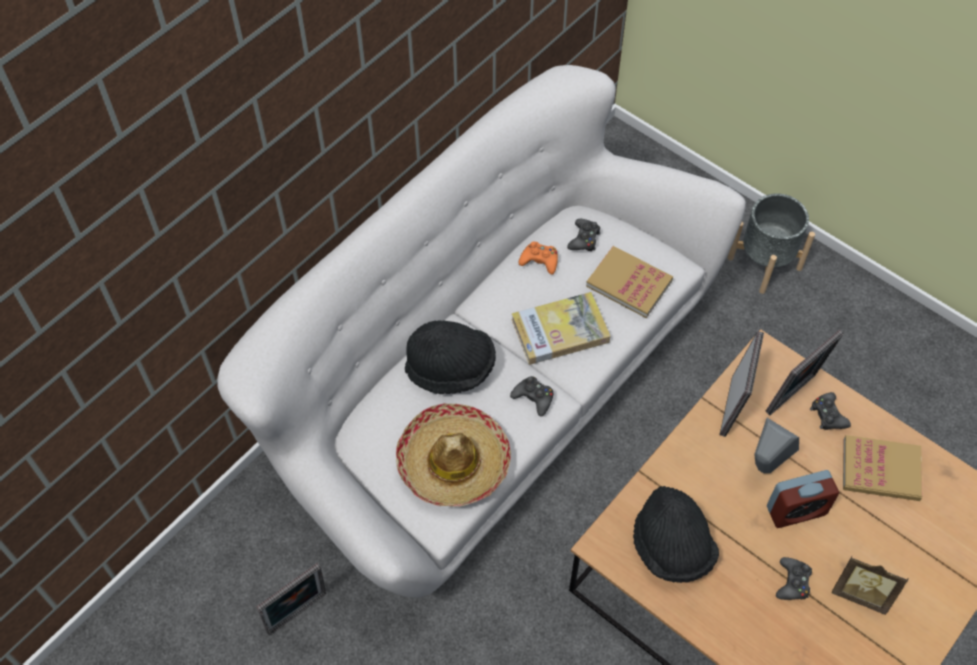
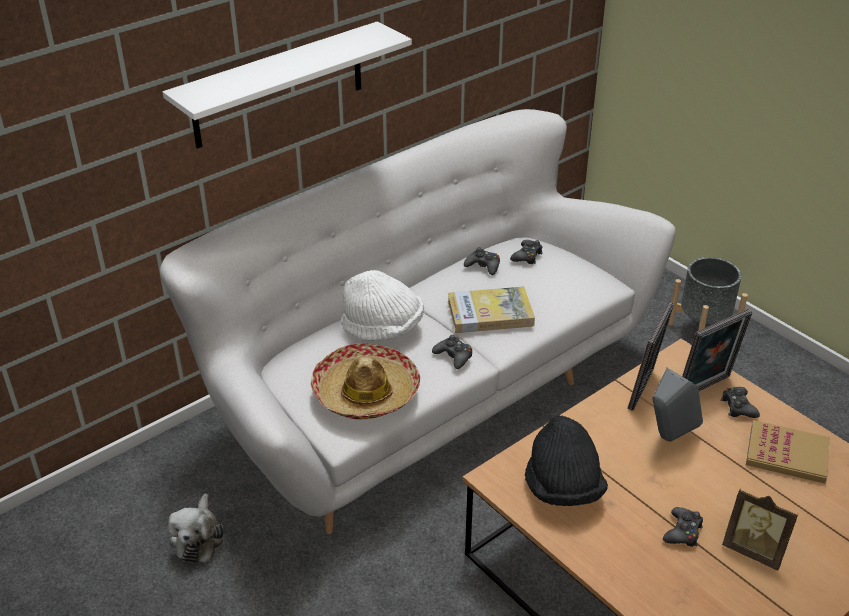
camera: 10 degrees right, 20 degrees down
(298, 616) = (198, 538): picture frame -> plush toy
(310, 155) = (279, 85): none -> white shelf
(451, 369) = (383, 328): black hat -> white hat
(539, 261) = (483, 266): orange game controller -> black game controller
(629, 283) = (561, 289): book -> none
(796, 510) = (695, 475): alarm clock -> none

